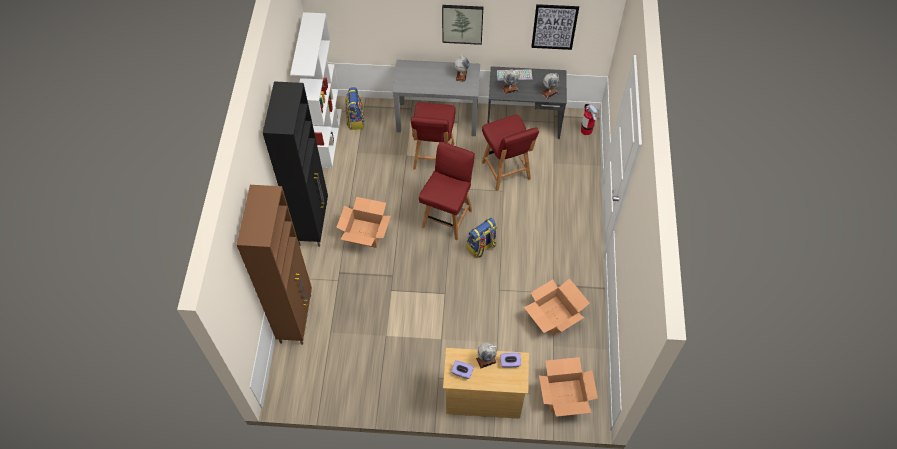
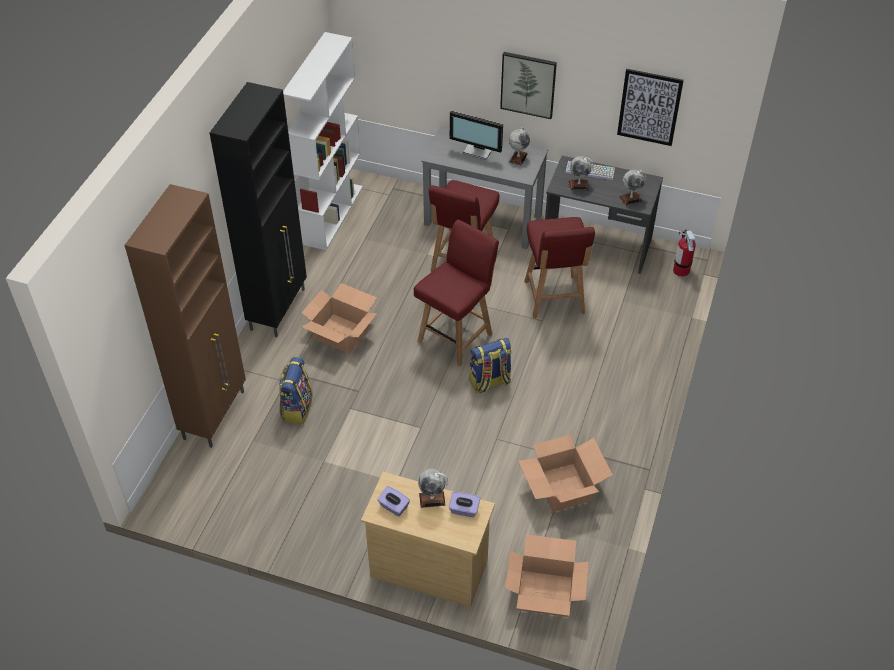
camera: 15 degrees right, 10 degrees down
(355, 120) = (376, 201): backpack -> backpack (296, 407)
(431, 74) = (479, 150): none -> monitor

